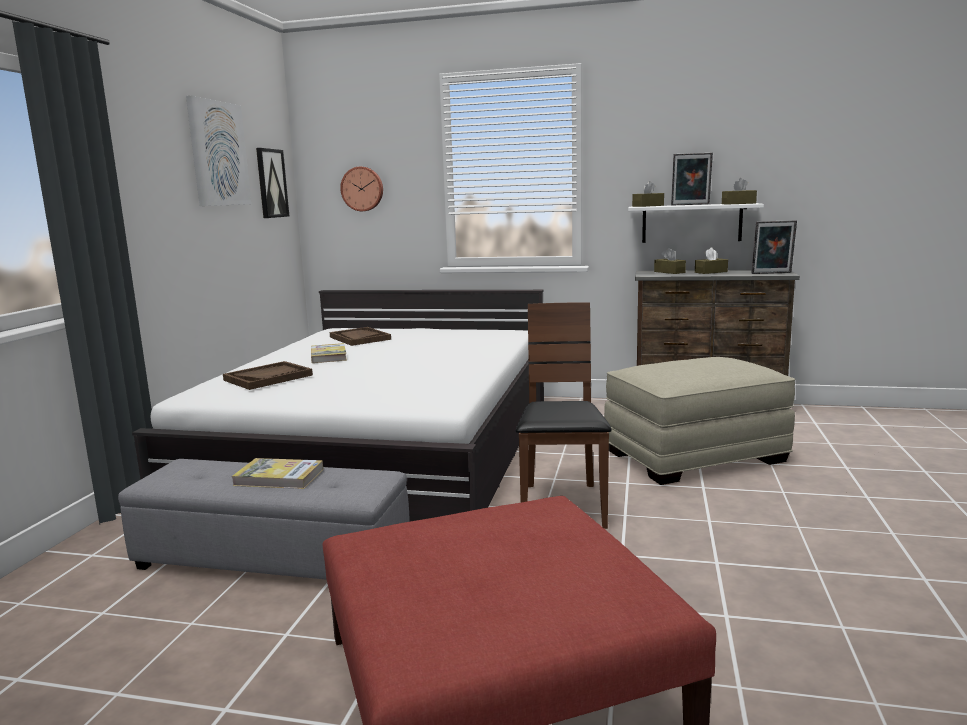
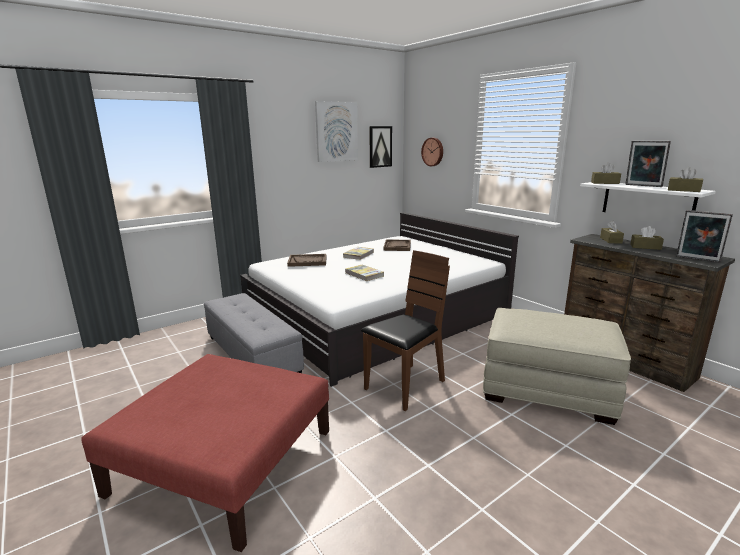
camera: 40 degrees right, 5 degrees up
(279, 477) = (251, 316): book -> book (364, 274)

